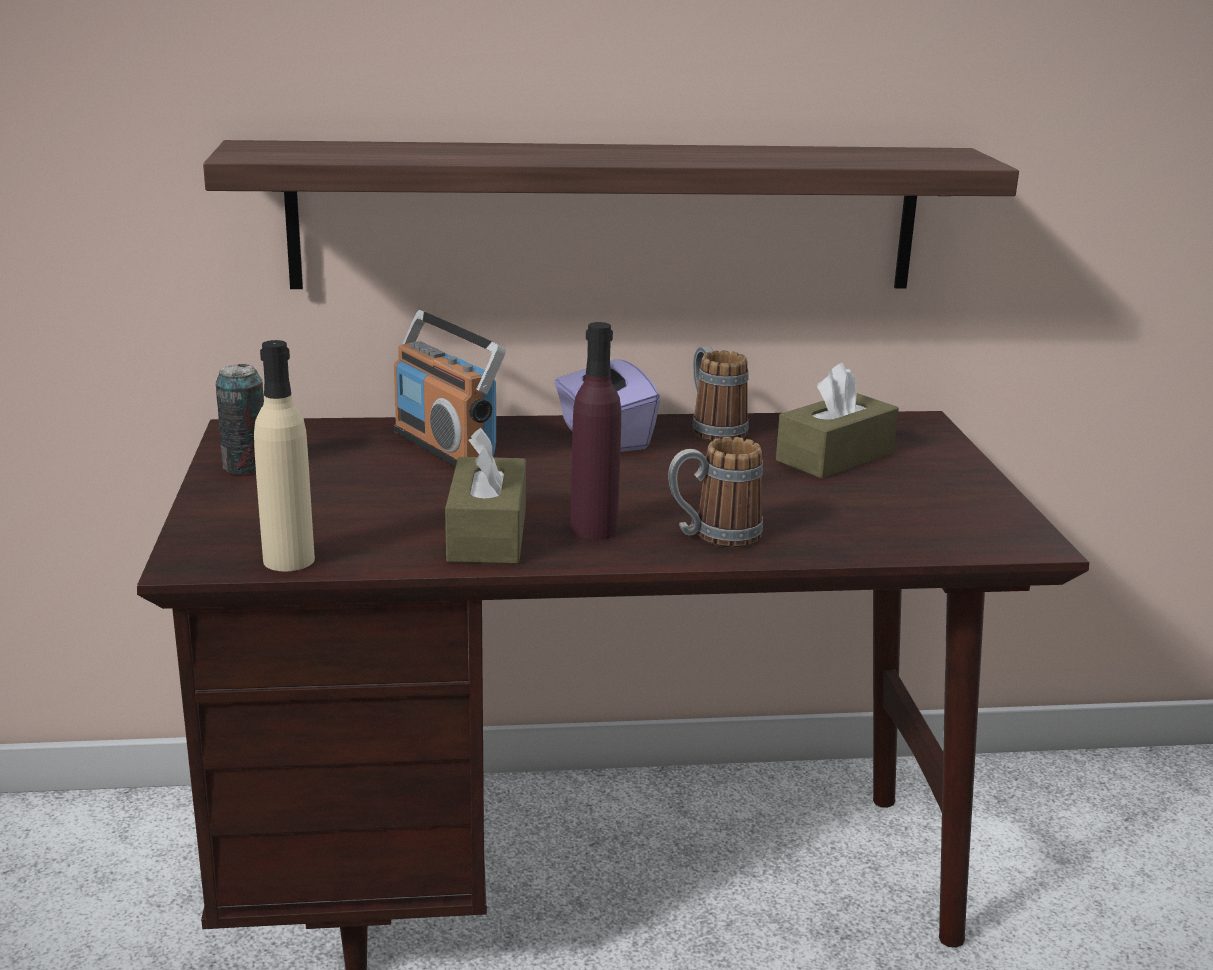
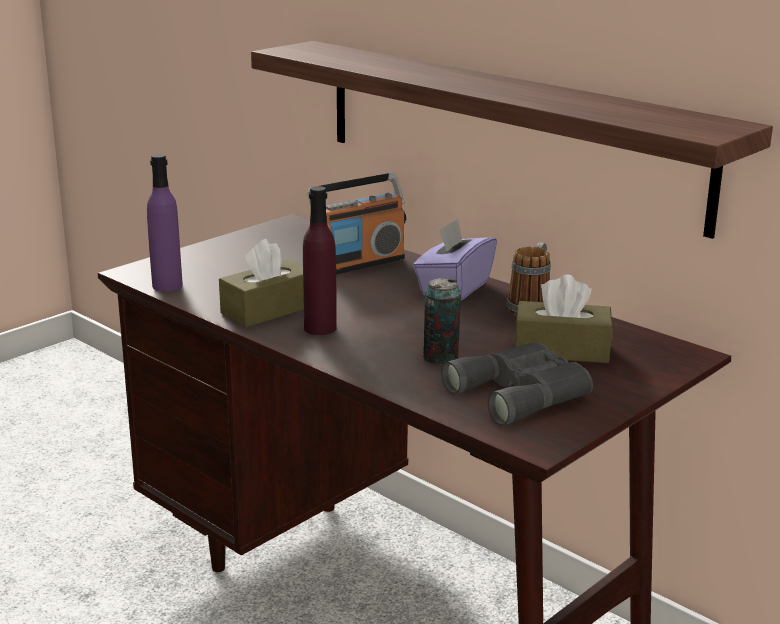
camera: 50 degrees right, 0 degrees up
(245, 467) = (251, 240): can -> can (440, 358)
(288, 560) = (167, 285): beige bottle -> purple bottle
(445, 447) = (359, 263): radio -> radio turned 135 degrees counterclockwise
(713, 536) = (368, 356): mug -> none
(911, 507) = (524, 393): none -> grey binoculars

